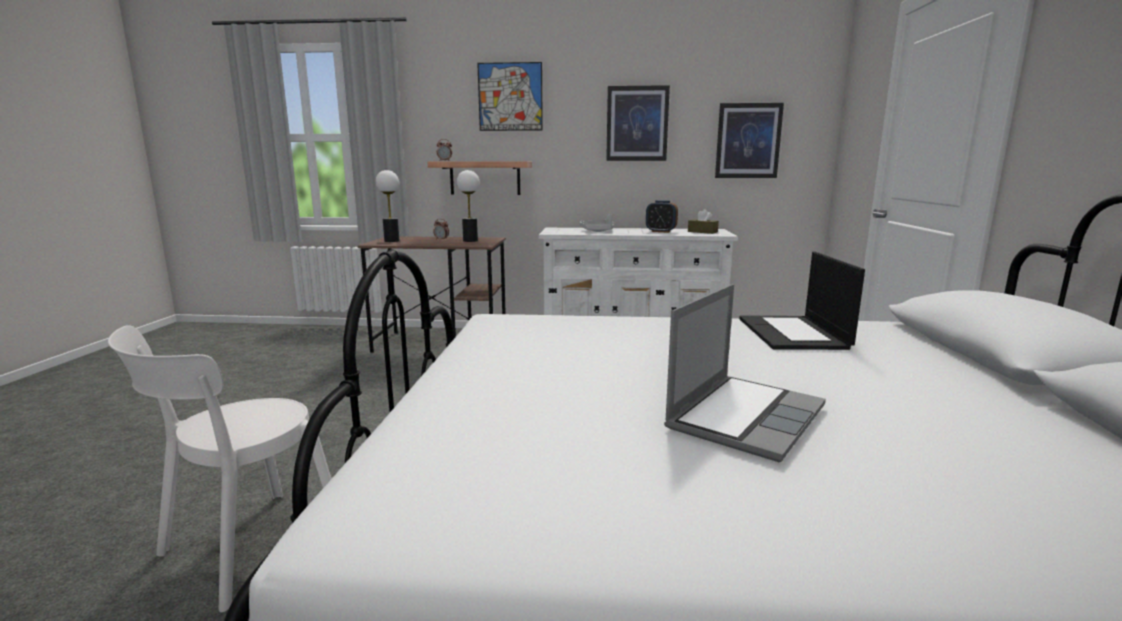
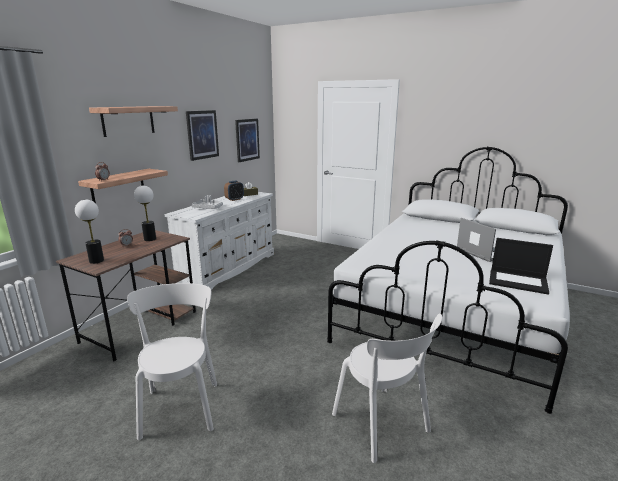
camera: 65 degrees left, 5 degrees up
(296, 399) = (181, 406): none -> white chair
(510, 97) = (128, 120): picture -> shelf
(793, 333) = (410, 229): laptop -> laptop (518, 281)

